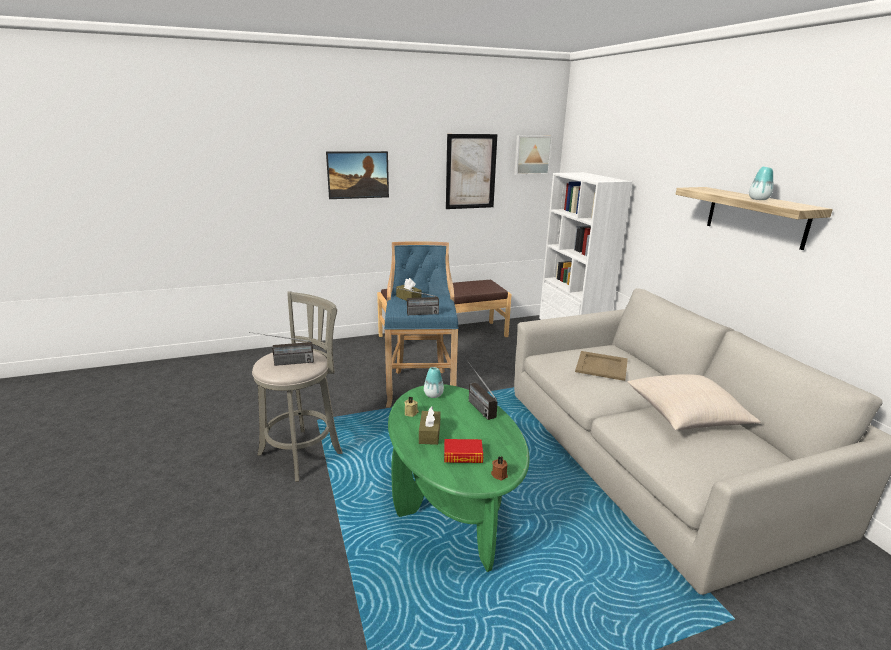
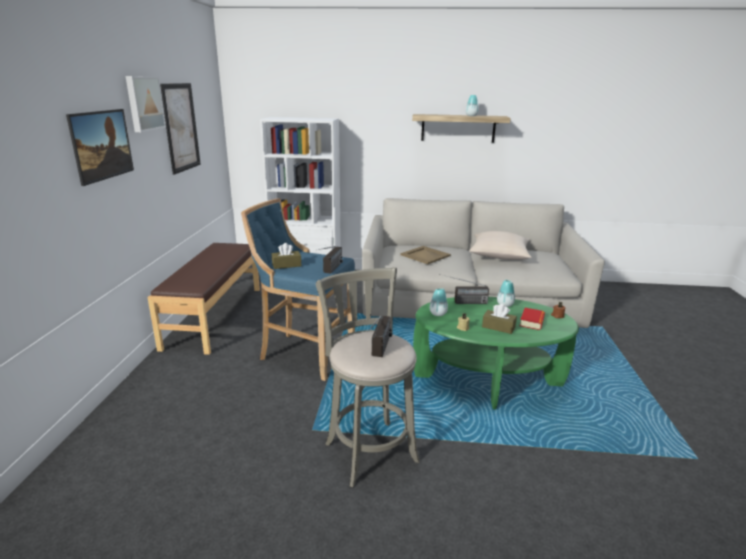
camera: 65 degrees left, 0 degrees up
(496, 432) = (505, 304): none -> vase
(532, 155) = (210, 104): picture -> picture (144, 103)

